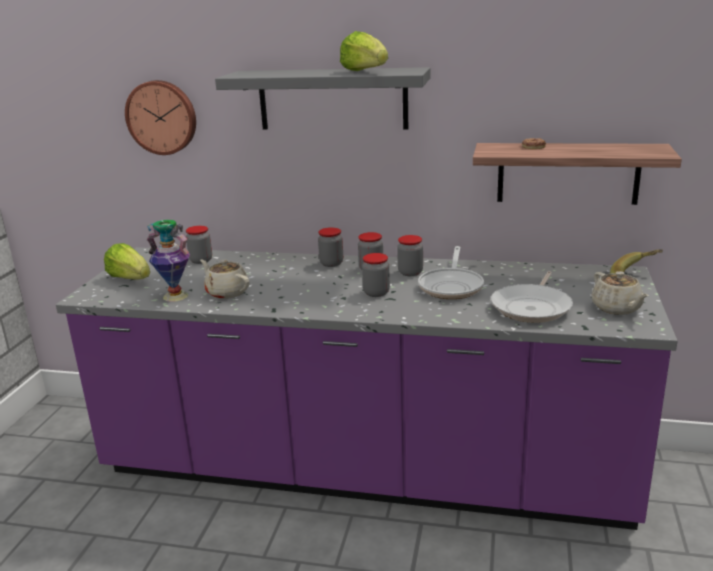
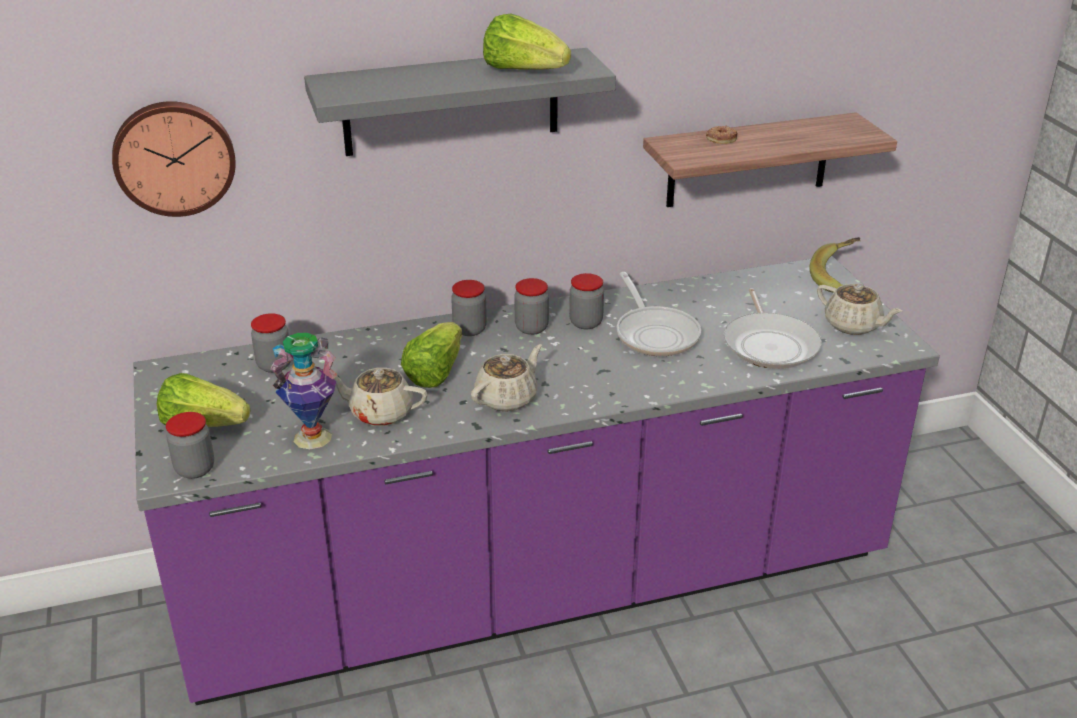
camera: 30 degrees left, 10 degrees up
(283, 280) = (435, 372): none -> lettuce
(310, 300) = (507, 398): none -> beige teapot
(376, 293) = (577, 365): jar -> jar (195, 469)

